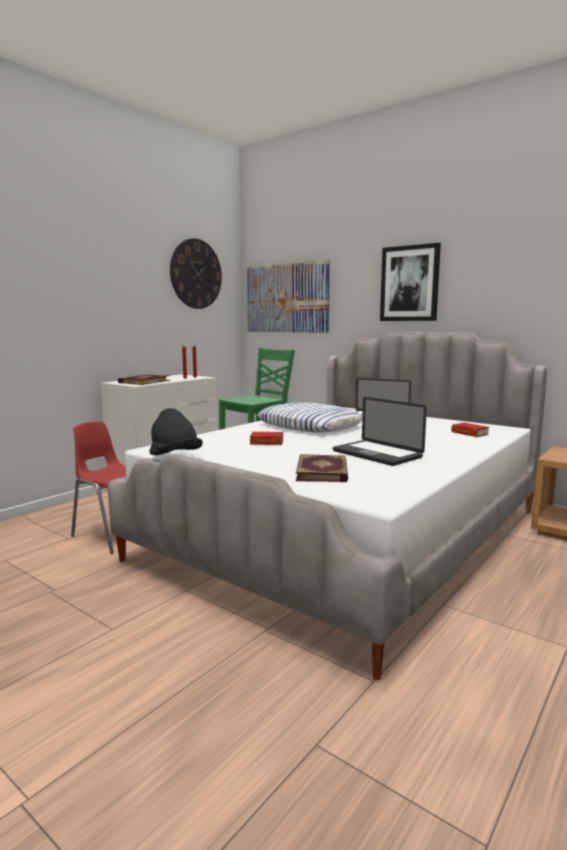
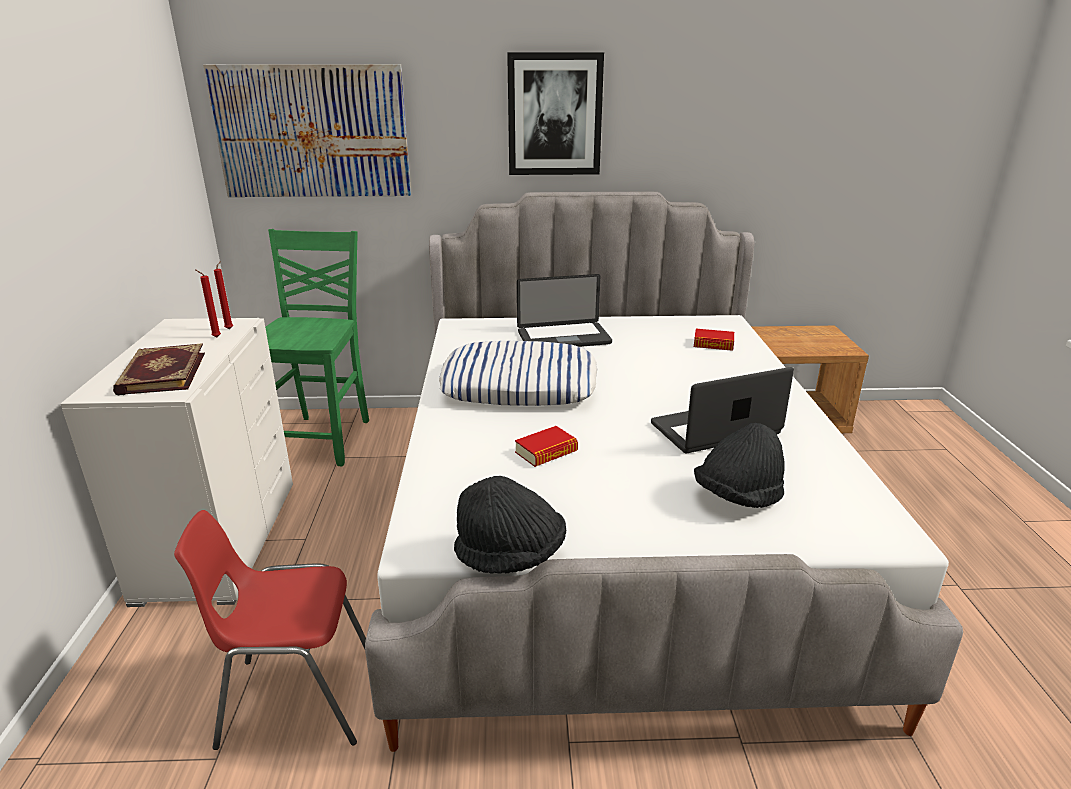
camera: 40 degrees left, 15 degrees up
(196, 274) = (130, 97): wall clock -> none
(323, 471) = (738, 497): book -> black hat
(376, 454) = (715, 429): laptop -> laptop turned 150 degrees clockwise

